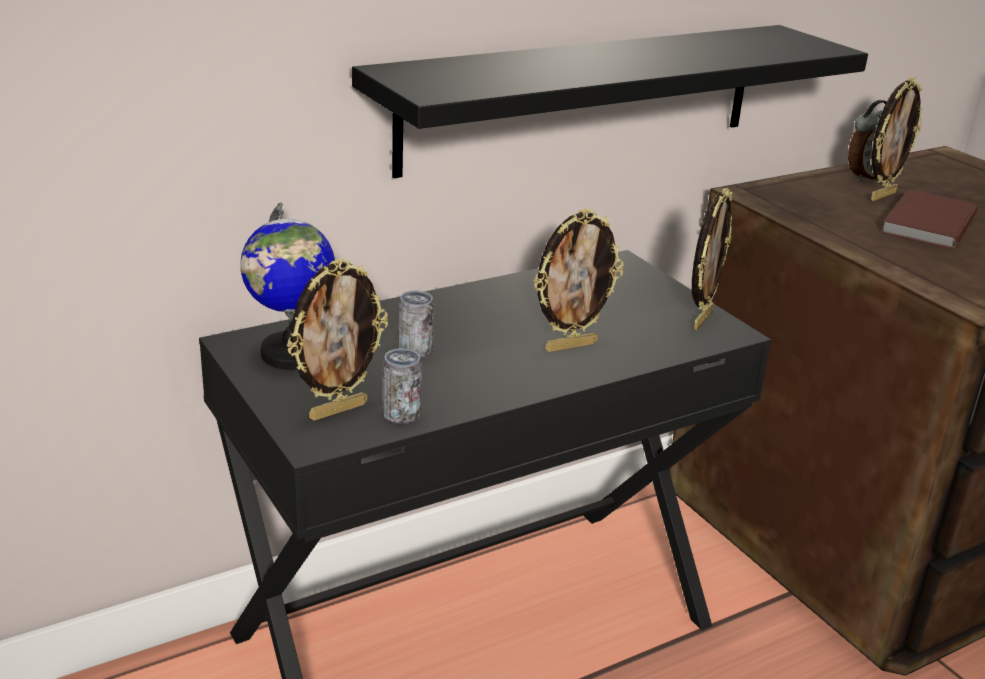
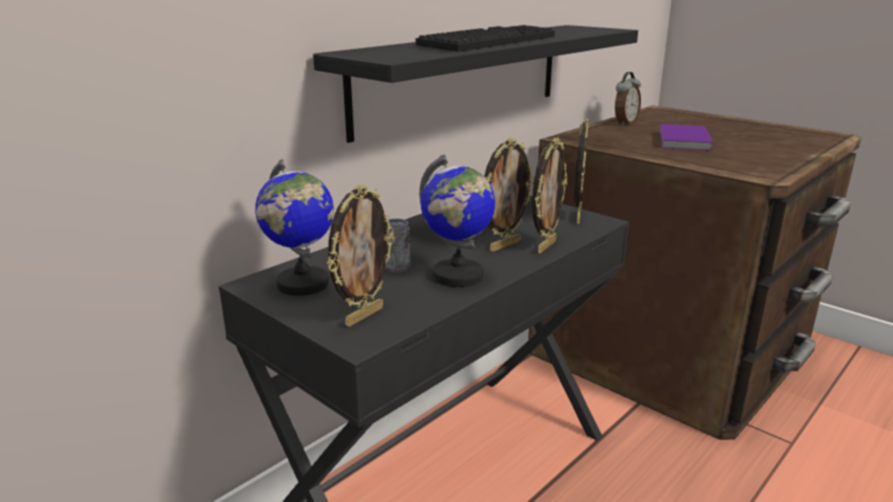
camera: 15 degrees left, 5 degrees down
(401, 415) = (415, 310): can -> none
(482, 378) = (458, 276): none -> globe
(604, 63) = (488, 41): none -> keyboard
(882, 196) = (643, 131): picture frame -> picture frame (545, 246)
(925, 224) = (682, 141): brown book -> purple book

